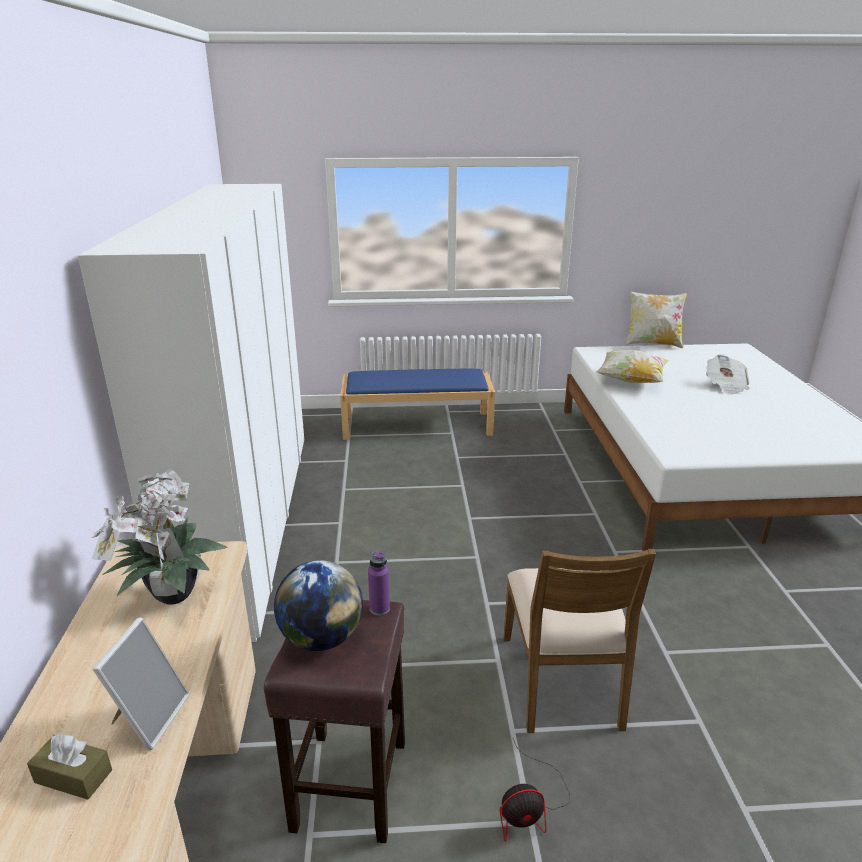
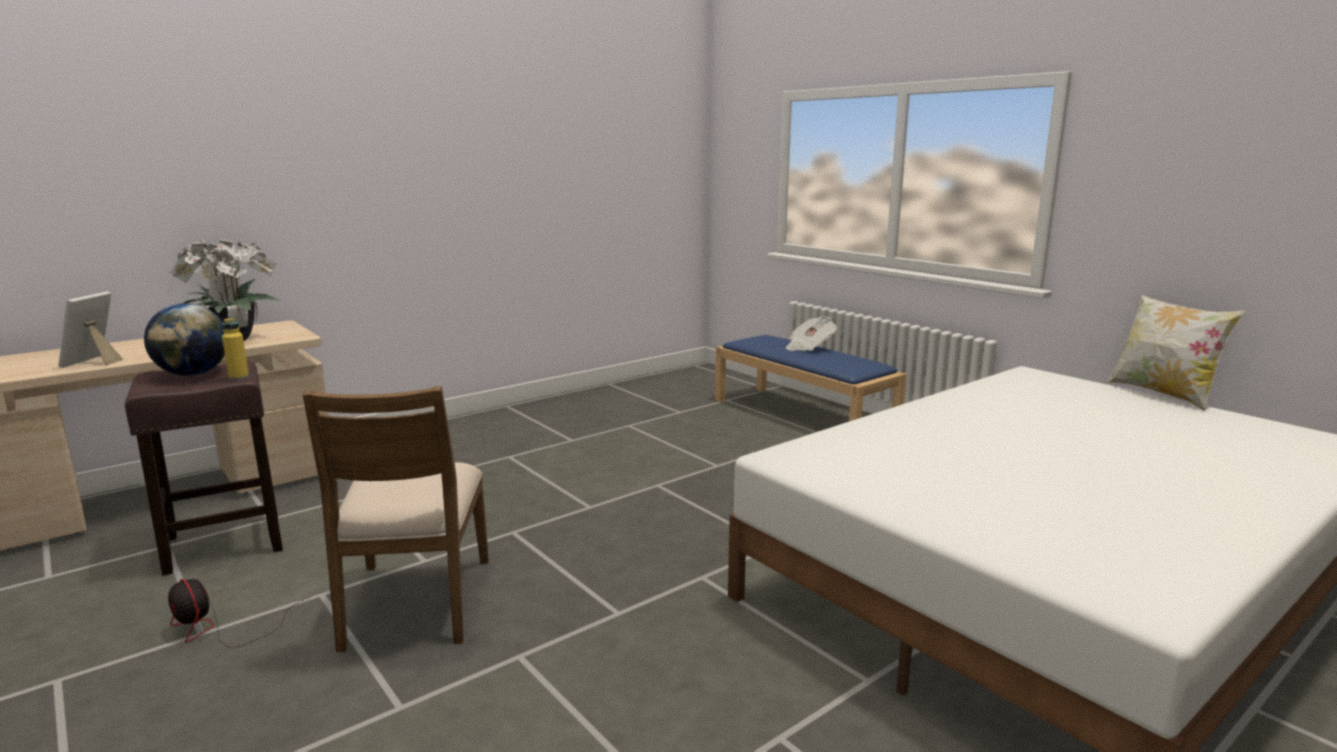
camera: 55 degrees right, 10 degrees down
(73, 776) = (38, 362): brown tissue box -> none
(149, 717) = (94, 362): picture frame -> picture frame turned 120 degrees clockwise
(249, 520) = (532, 413): white wardrobe -> none
(379, 608) = (238, 377): purple bottle -> yellow bottle
(563, 681) = (415, 602): brown chair -> brown chair turned 60 degrees counterclockwise
(631, 381) = (978, 404): pillow -> none
(725, 386) = (1118, 454): newspaper -> newspaper (809, 347)

